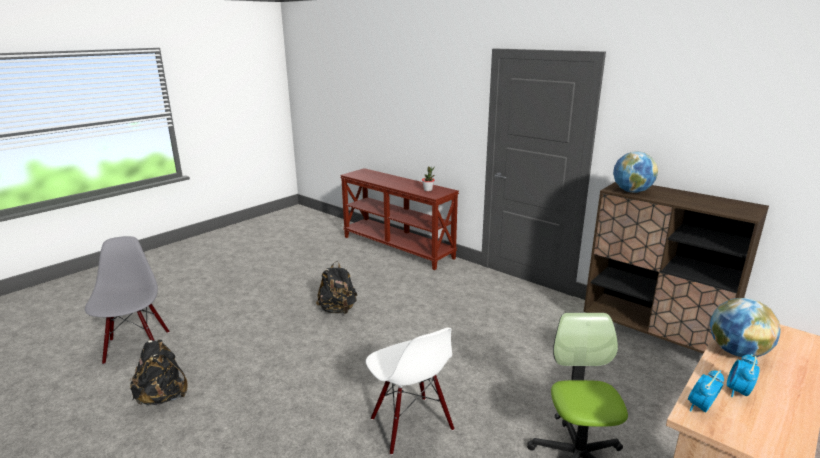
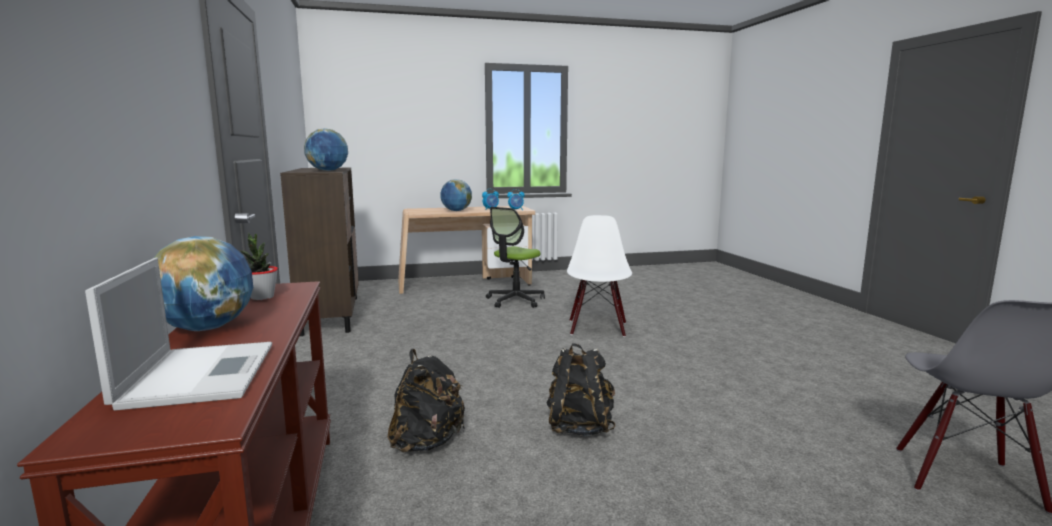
camera: 145 degrees left, 10 degrees down
(163, 397) = (848, 397): black backpack -> black backpack (427, 442)
(374, 177) = (200, 373): none -> laptop
(407, 181) = (207, 328): none -> globe

